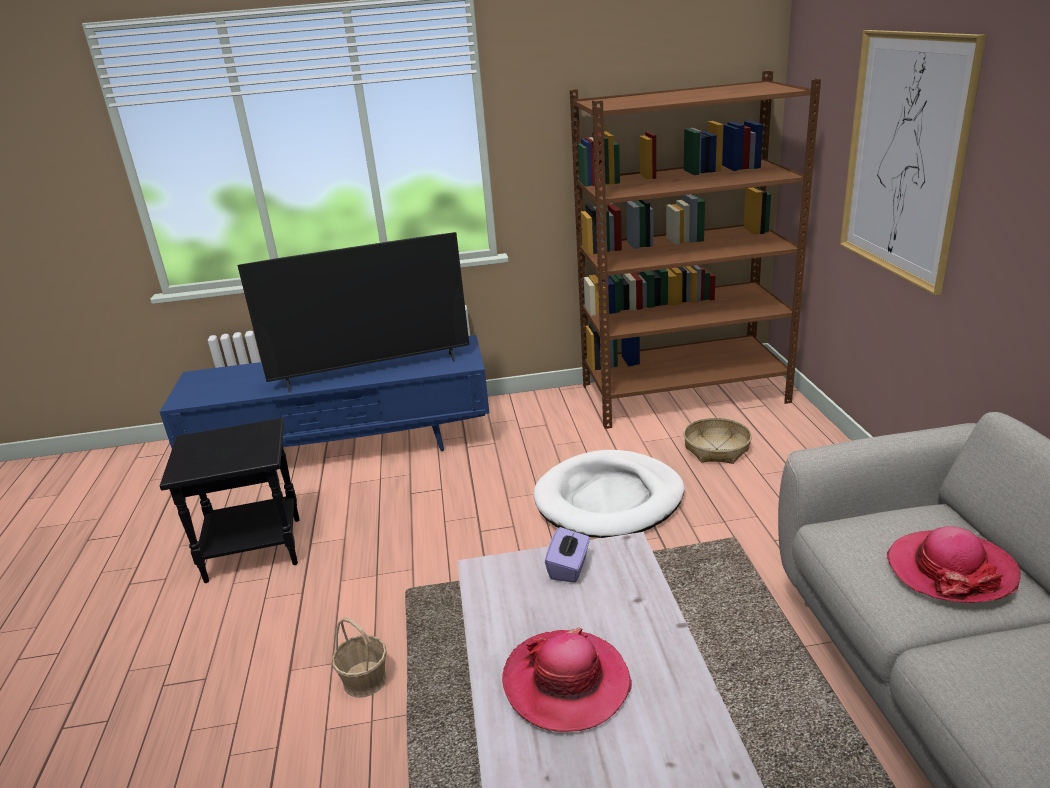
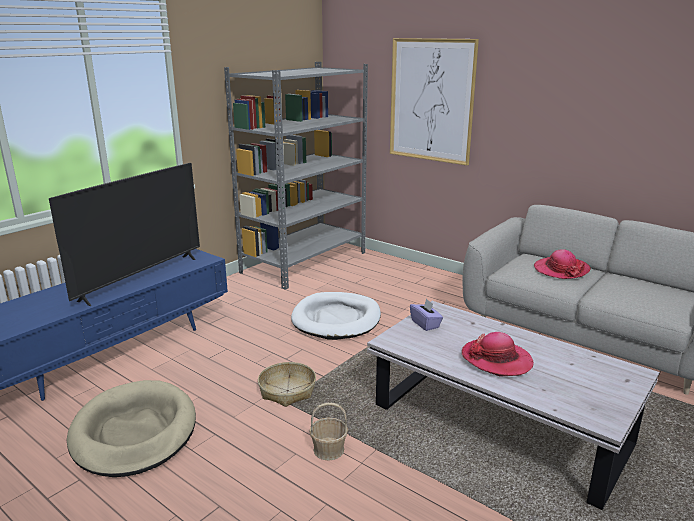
camera: 45 degrees left, 5 degrees down
(252, 551) = (134, 432): black side table -> beige dog bed
(683, 393) = (304, 262): brown bookcase -> grey bookcase
(716, 449) = (358, 281): basket -> basket (287, 391)

